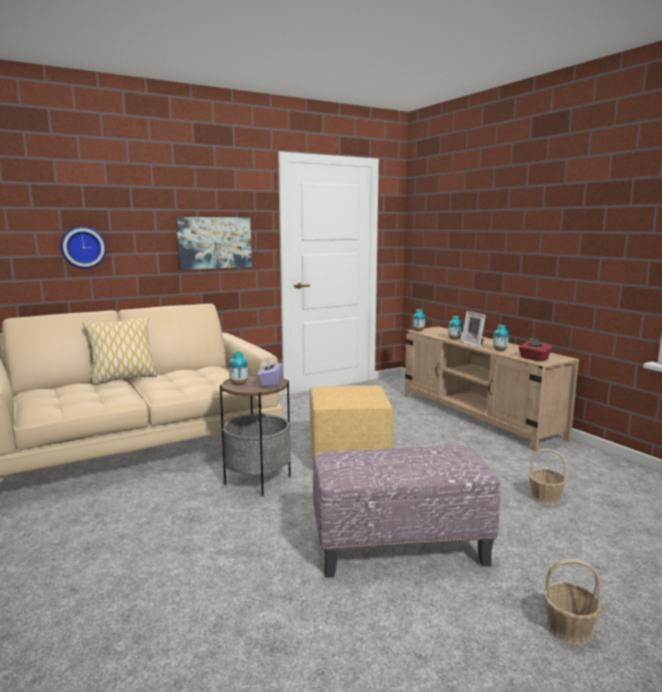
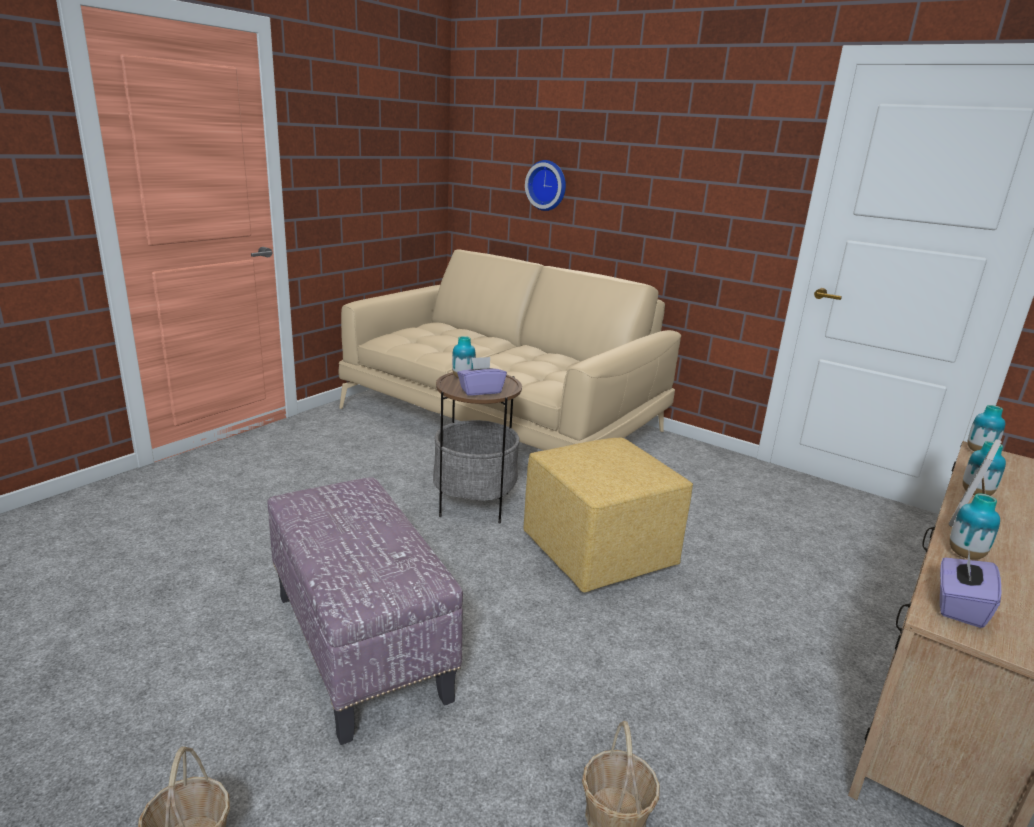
camera: 65 degrees right, 10 degrees up
(123, 379) = (505, 342): pillow -> none
(214, 242) = (697, 199): picture -> none
(533, 358) = (959, 606): red tissue box -> purple tissue box

